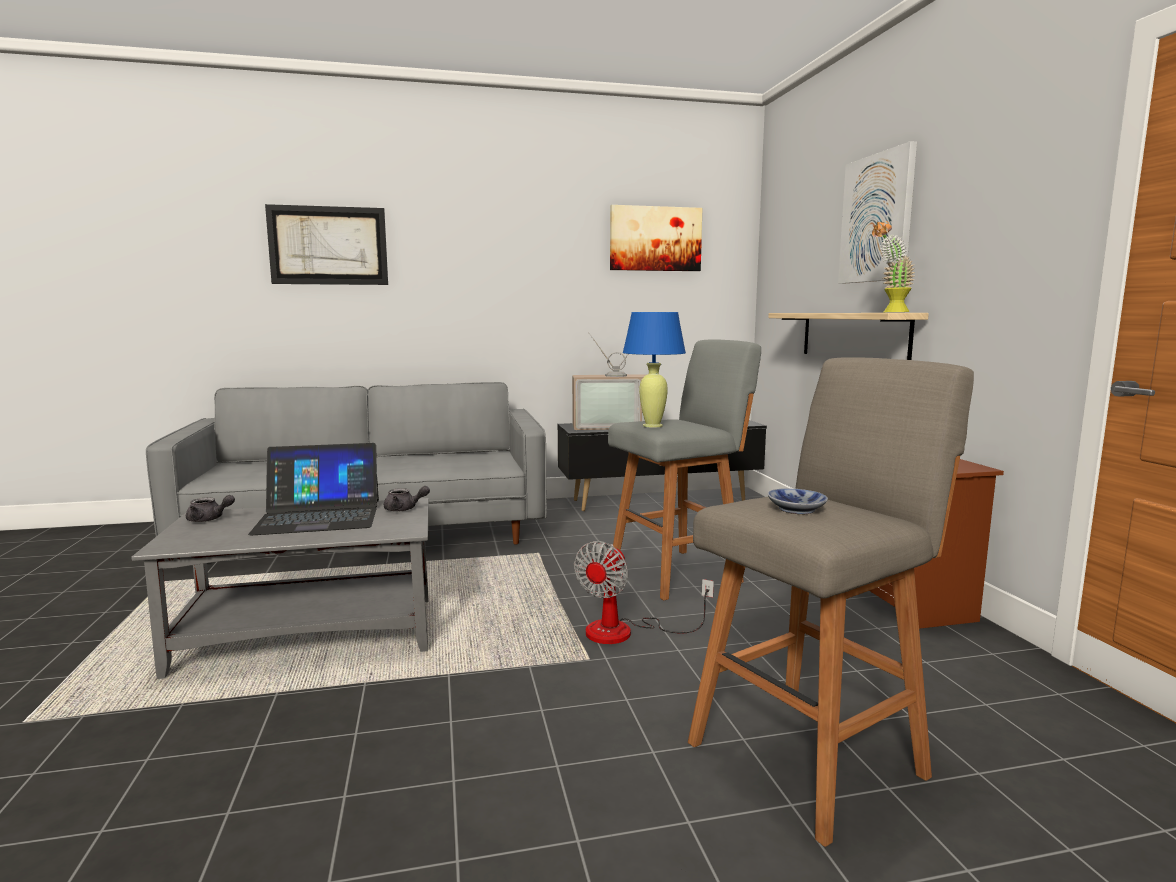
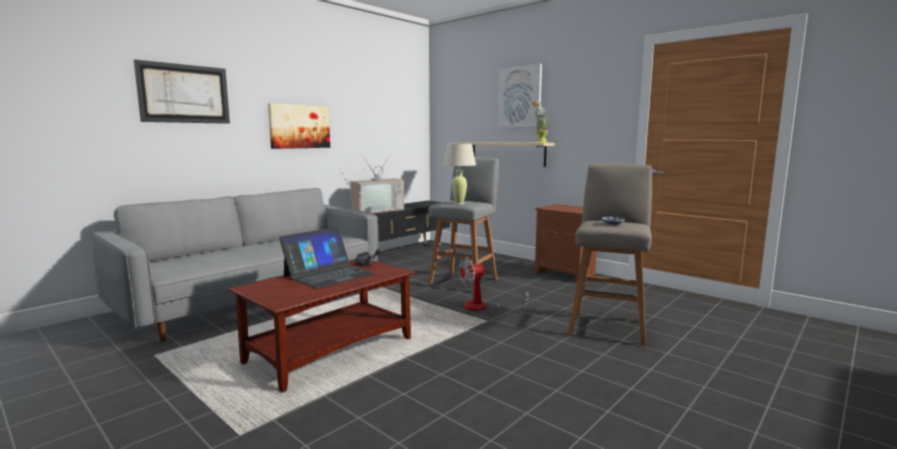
camera: 35 degrees left, 0 degrees up
(209, 519) = (262, 288): grey teapot -> none
(311, 634) = (331, 349): grey coffee table -> brown coffee table
(625, 631) = (483, 308): fan -> fan turned 75 degrees clockwise
(653, 425) = (459, 203): blue table lamp -> beige table lamp
(655, 239) = (383, 98): picture -> picture (299, 126)

